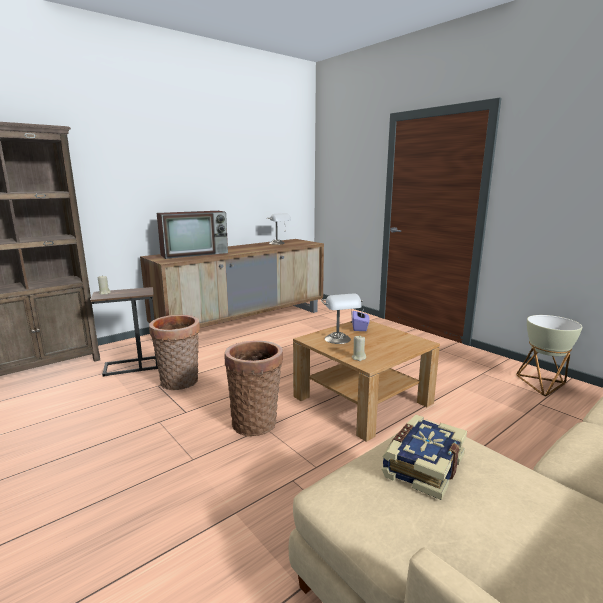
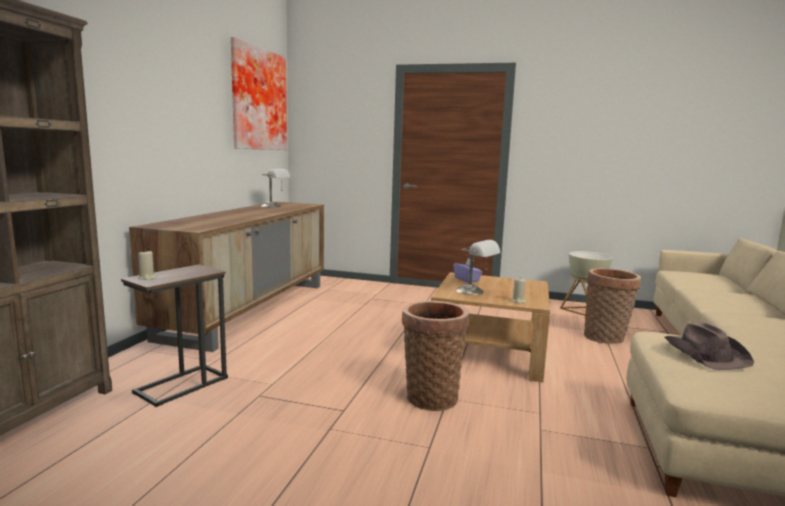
camera: 35 degrees left, 5 degrees down
(179, 383) = (283, 386): basket -> basket (606, 338)
(196, 254) = (206, 220): television -> none
(275, 156) = (257, 99): none -> picture
(422, 465) = (705, 354): book -> brown hat

